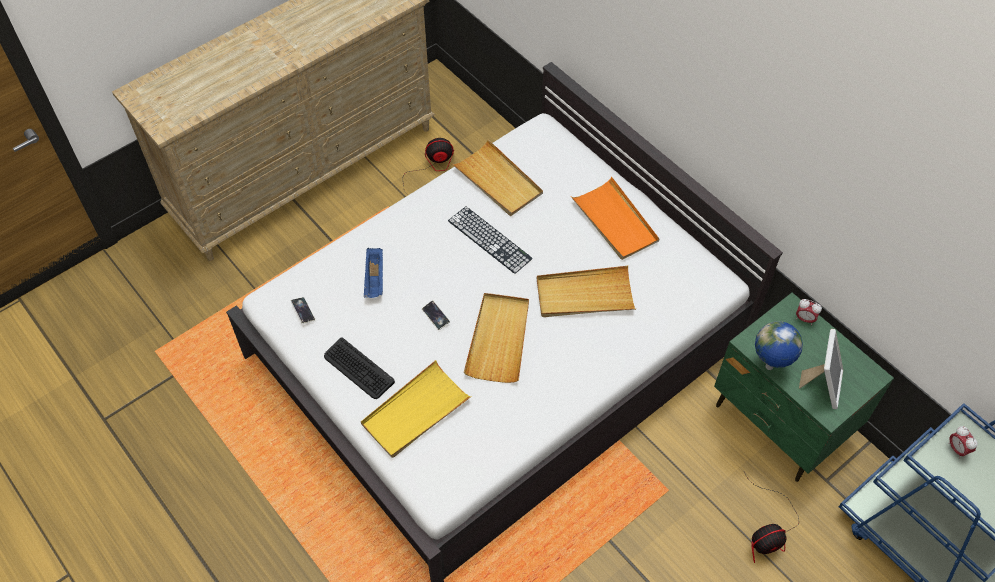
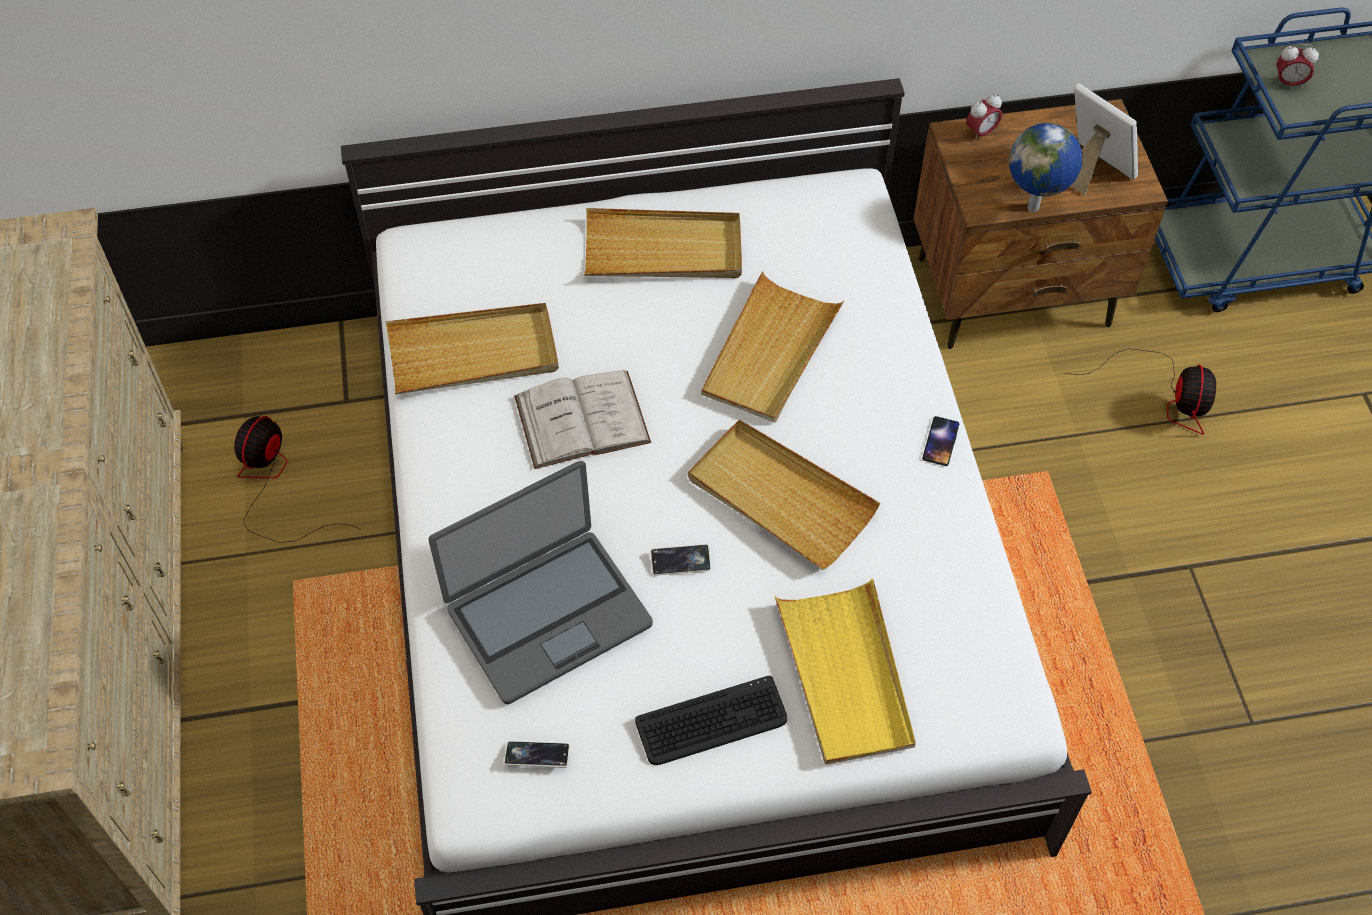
camera: 60 degrees left, 0 degrees up
(375, 279) = (547, 615): blue tray -> laptop
(489, 239) = (582, 419): keyboard -> white book
(582, 394) = (941, 441): none -> phone
(615, 221) = (663, 250): orange tray -> beige tray
(781, 422) = (1014, 293): green nightstand -> brown nightstand

